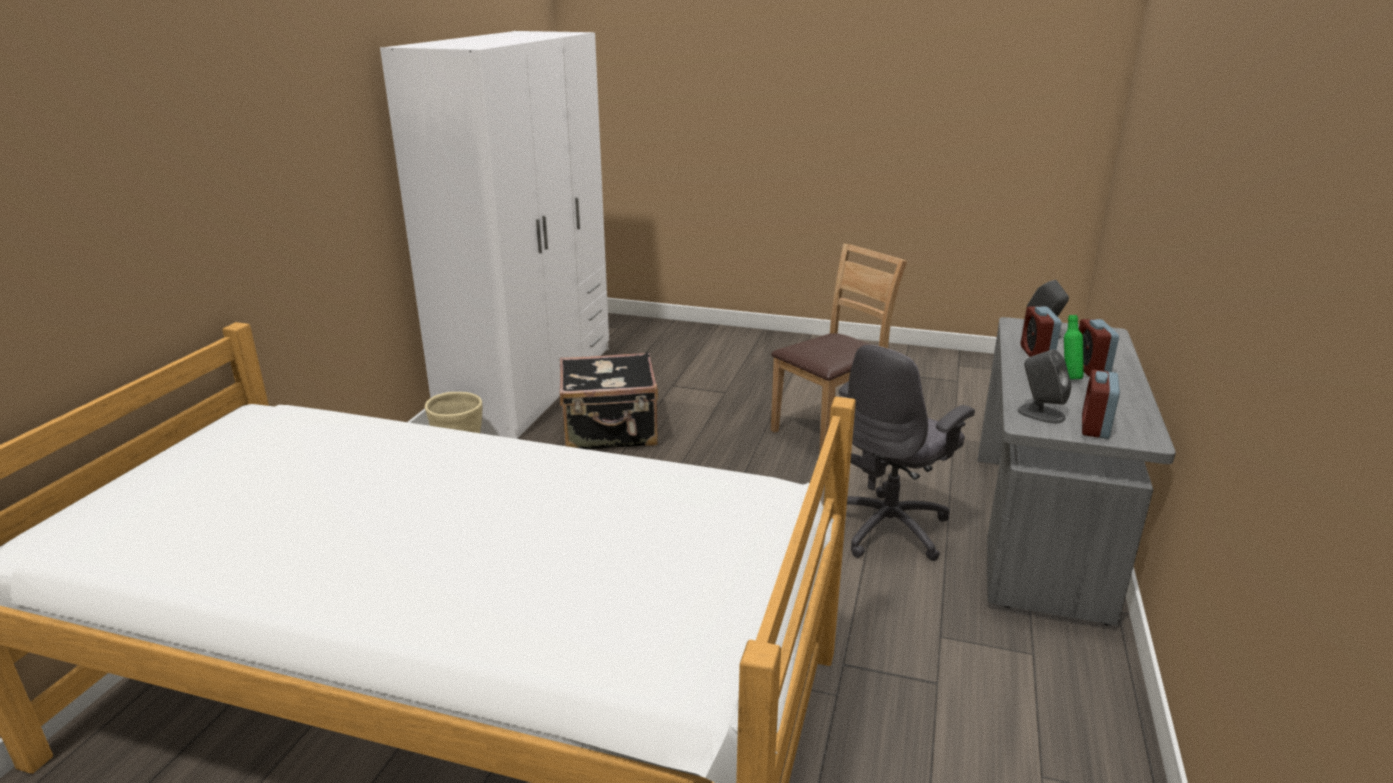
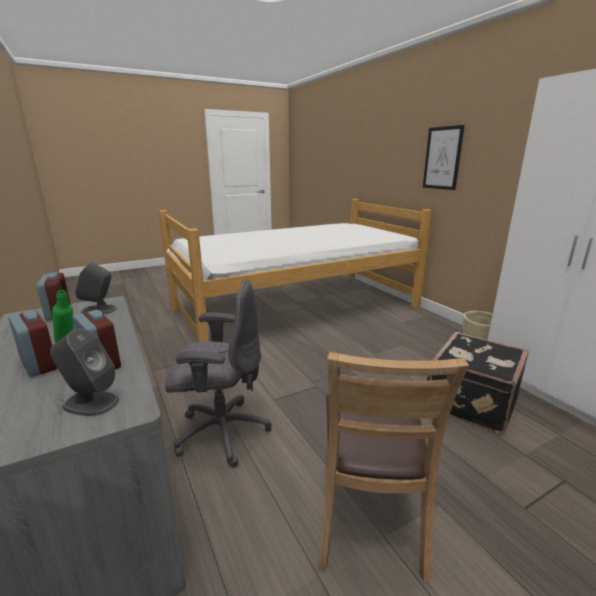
camera: 135 degrees right, 5 degrees down
(209, 197) = (442, 158): none -> picture
(889, 528) = (221, 432): grey office chair -> grey office chair turned 90 degrees clockwise

